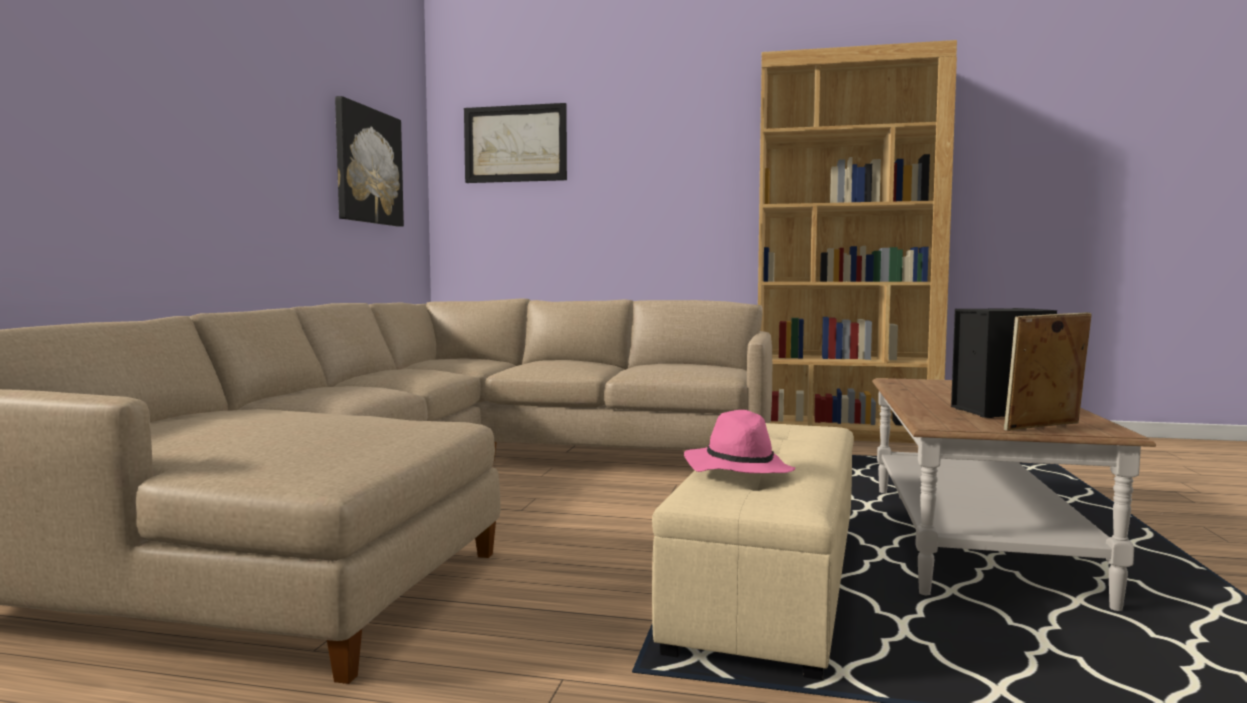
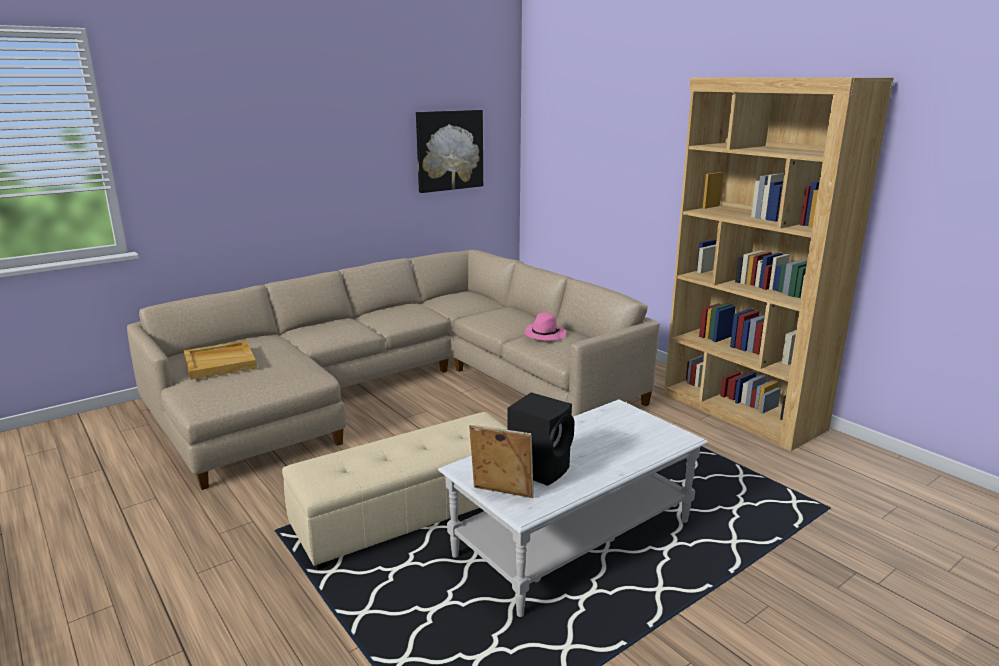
camera: 40 degrees right, 15 degrees up
(226, 428) = (221, 362): none -> beige tray
(515, 144) = (567, 122): picture -> none
(738, 469) = (359, 455): pink hat -> pink hat (544, 335)
(974, 540) = (574, 538): brown coffee table -> white coffee table

